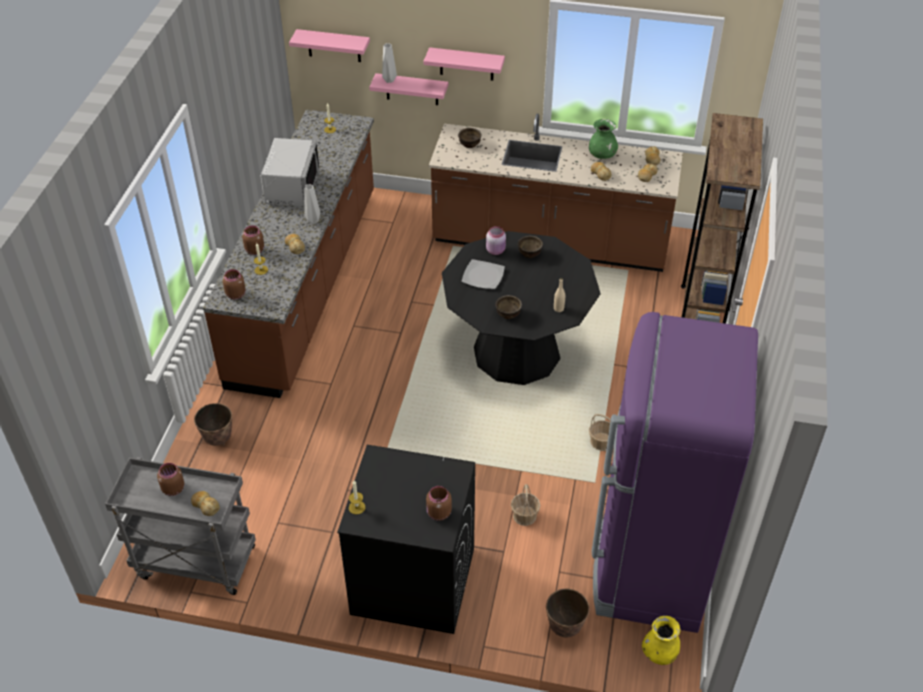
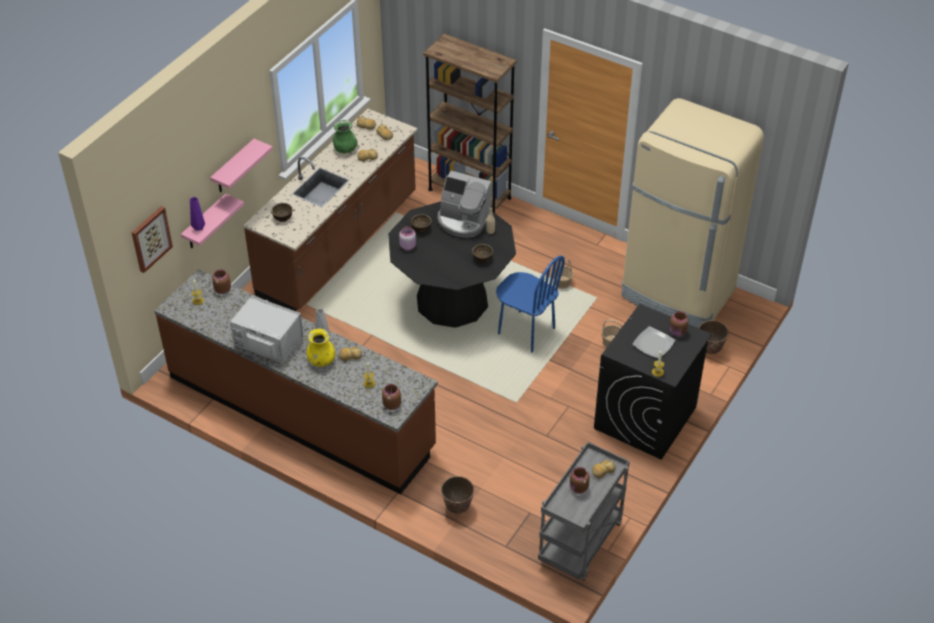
camera: 70 degrees left, 0 degrees up
(254, 250) = (340, 383): brown jar -> brown jar (222, 290)
(334, 46) = (150, 239): pink shelf -> picture
(390, 80) = (199, 227): grey vase -> purple vase
(483, 276) = (434, 261): plate -> plate (654, 344)
(502, 429) = (526, 331): none -> blue chair
(563, 282) = (463, 220): none -> coffee machine
(649, 567) = (677, 294): purple fridge -> beige fridge
(659, 653) = (743, 311): yellow vase -> yellow vase (321, 361)

